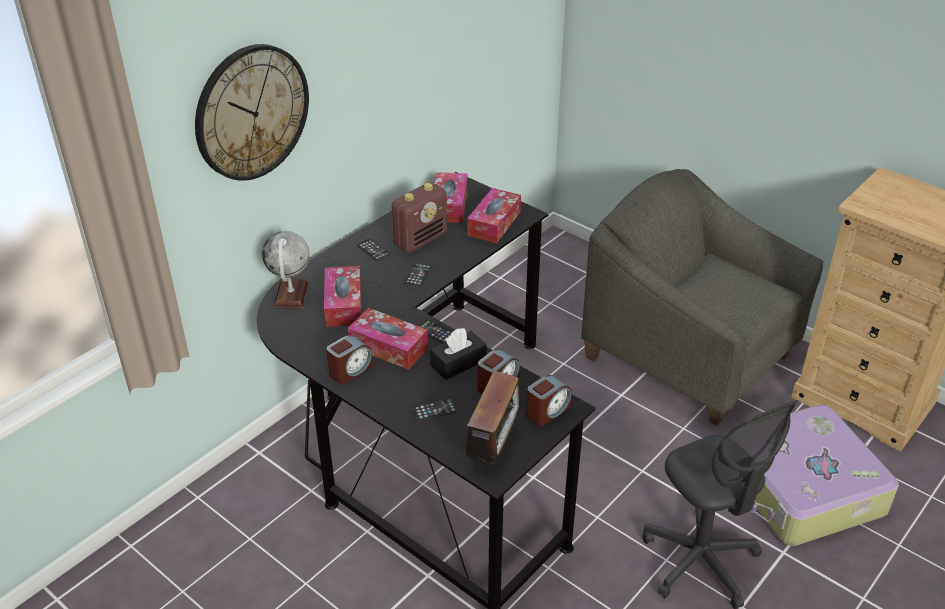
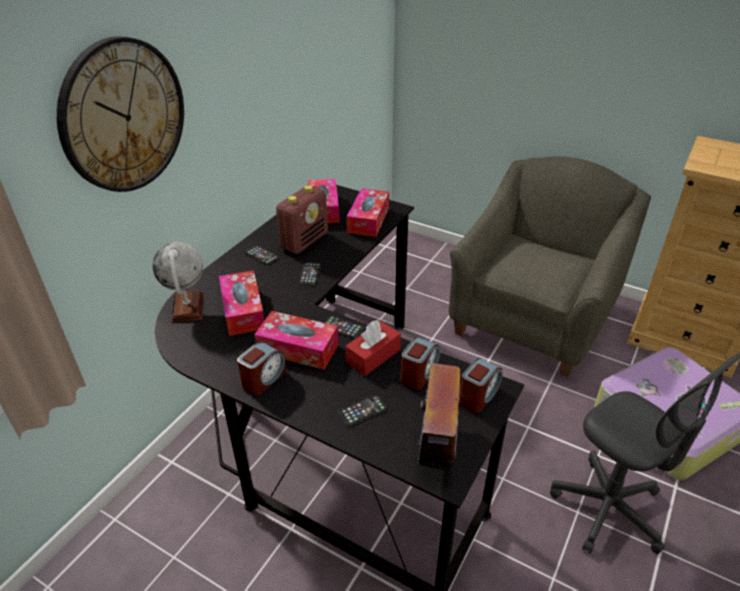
camera: 10 degrees left, 0 degrees up
(458, 363) = (373, 356): black tissue box -> red tissue box
(689, 355) = (533, 318): grey armchair -> grey armchair turned 90 degrees clockwise

